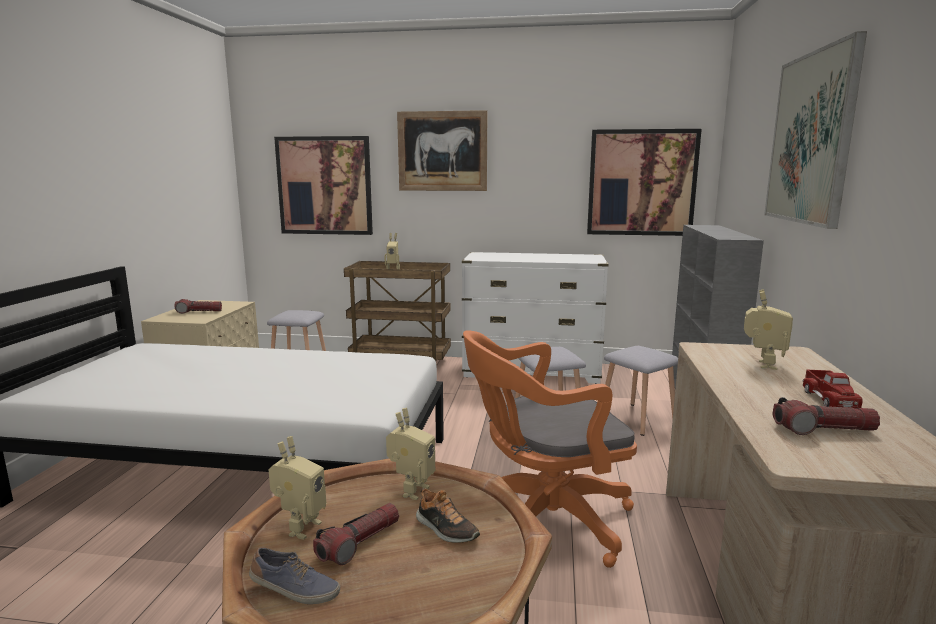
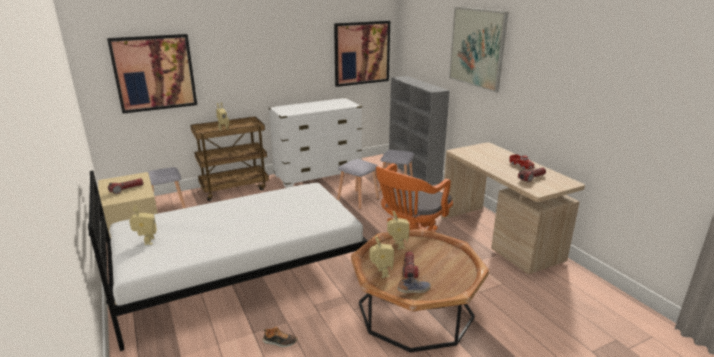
camera: 35 degrees left, 10 degrees up
(442, 151) = (242, 41): picture -> none
(445, 529) = (429, 254): shoe -> shoe (280, 342)
(762, 364) = (486, 155): toy robot -> toy robot (146, 242)

